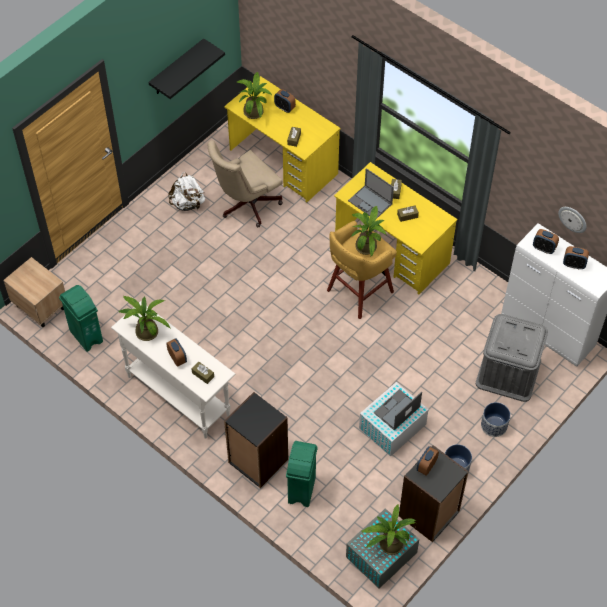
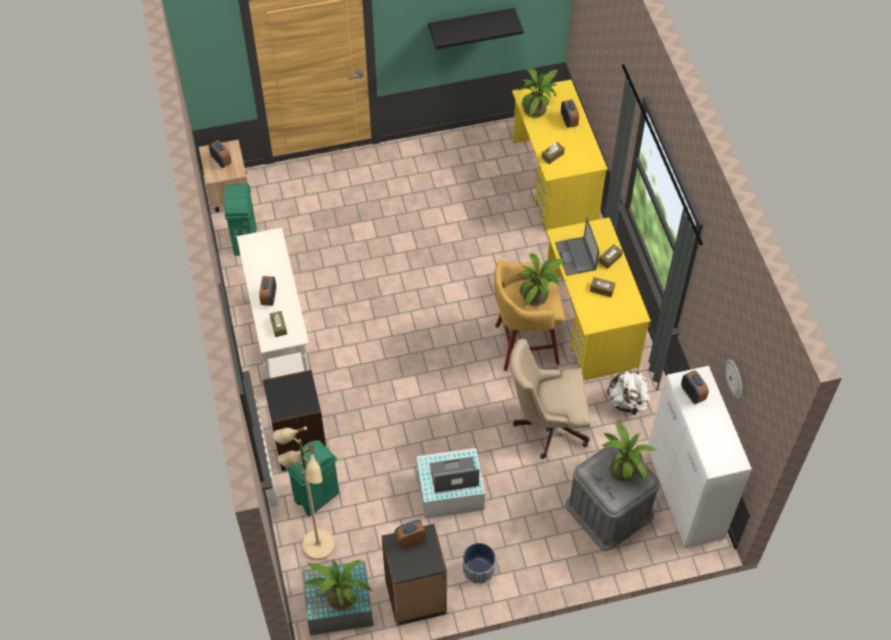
camera: 35 degrees right, 0 degrees up
(145, 330) = (263, 256): potted plant -> potted plant (622, 468)
(188, 203) = (433, 172): white backpack -> white backpack (627, 402)
(246, 205) = (485, 202): beige office chair -> beige office chair (547, 425)
(331, 523) = (317, 545): none -> beige floor lamp
(494, 425) = (550, 553): planter -> none
(574, 264) = (710, 429): alarm clock -> alarm clock (221, 162)

